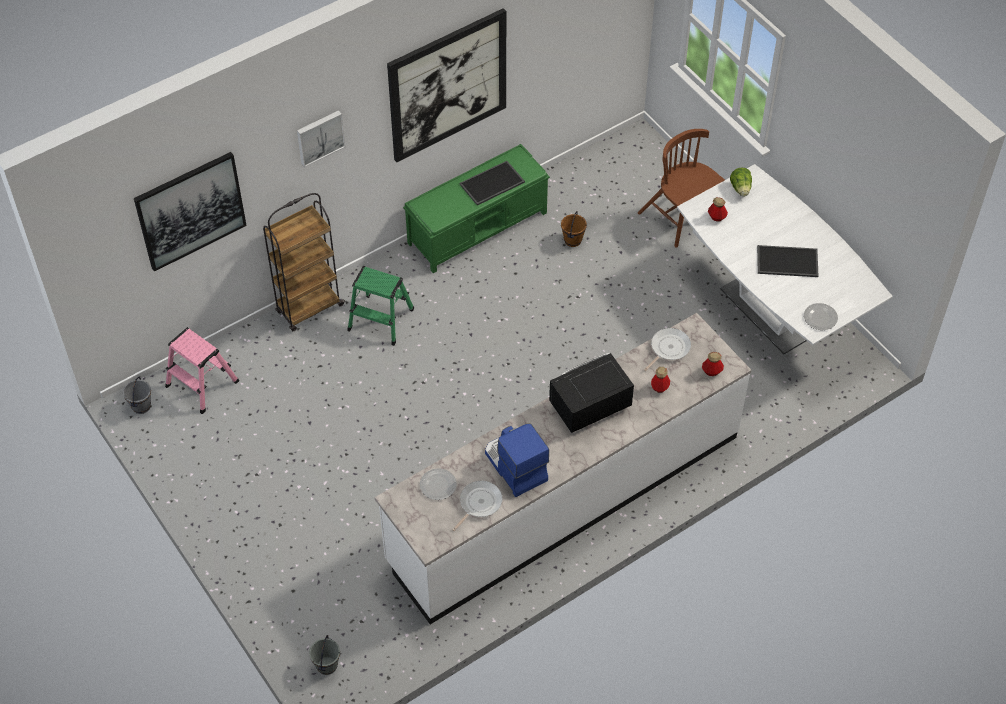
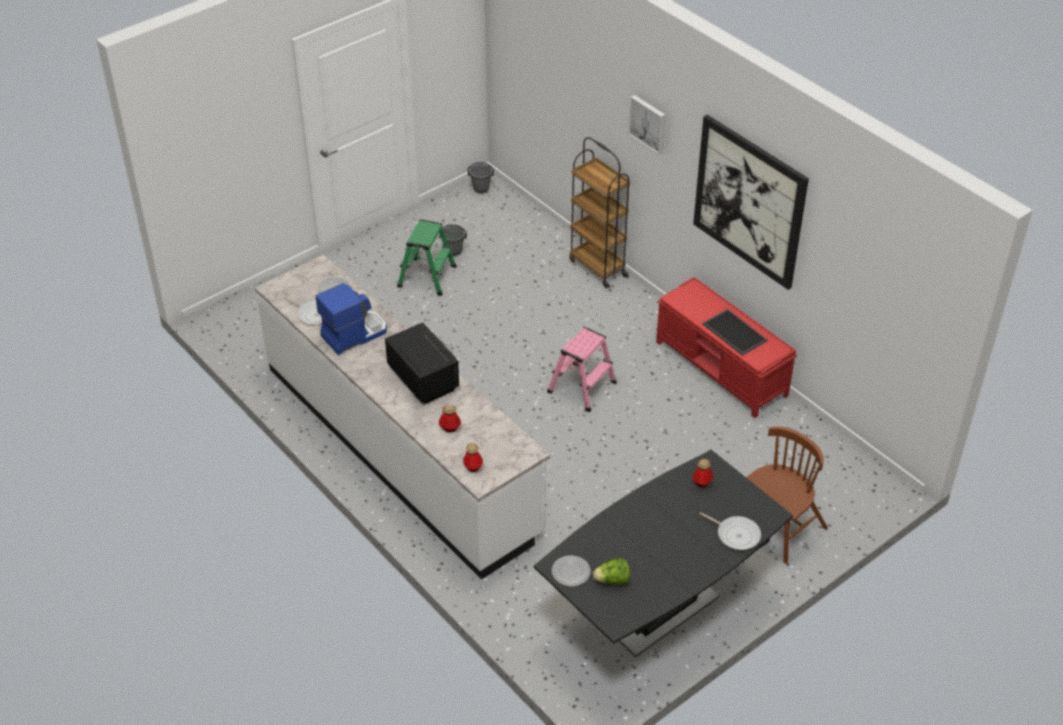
camera: 85 degrees right, 10 degrees down
(190, 210) = (559, 76): picture -> none
(202, 383) = (508, 217): pink step ladder -> pink step ladder (582, 387)
(326, 665) = (235, 314): grey bucket -> grey bucket (453, 251)
(381, 319) = (594, 313): green step ladder -> green step ladder (426, 276)
(478, 227) = (721, 369): green bench -> red bench
(572, 240) = (722, 439): brown bucket -> none
(668, 348) = (499, 433): frying pan -> frying pan (736, 534)
(741, 189) = (749, 502): lettuce -> lettuce (612, 580)
(770, 310) = (658, 609): white dining table -> black dining table
(786, 262) = (647, 543): tray -> none

